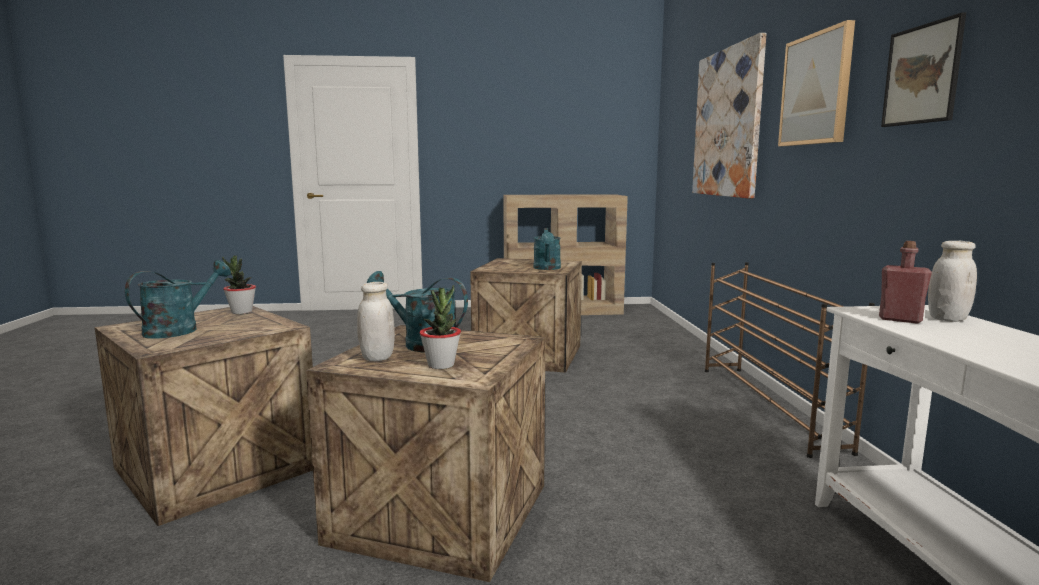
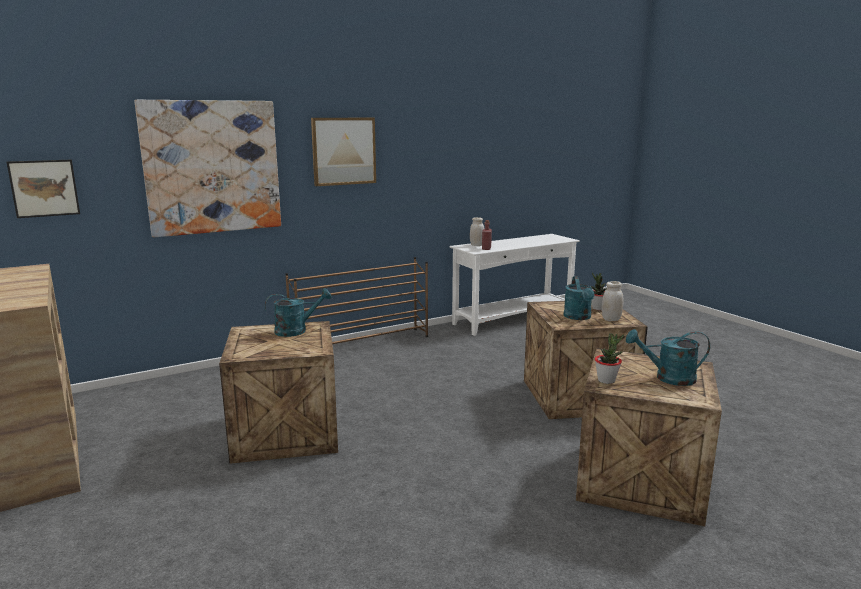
camera: 115 degrees left, 5 degrees up
(922, 74) = (421, 153): picture -> picture (44, 188)

